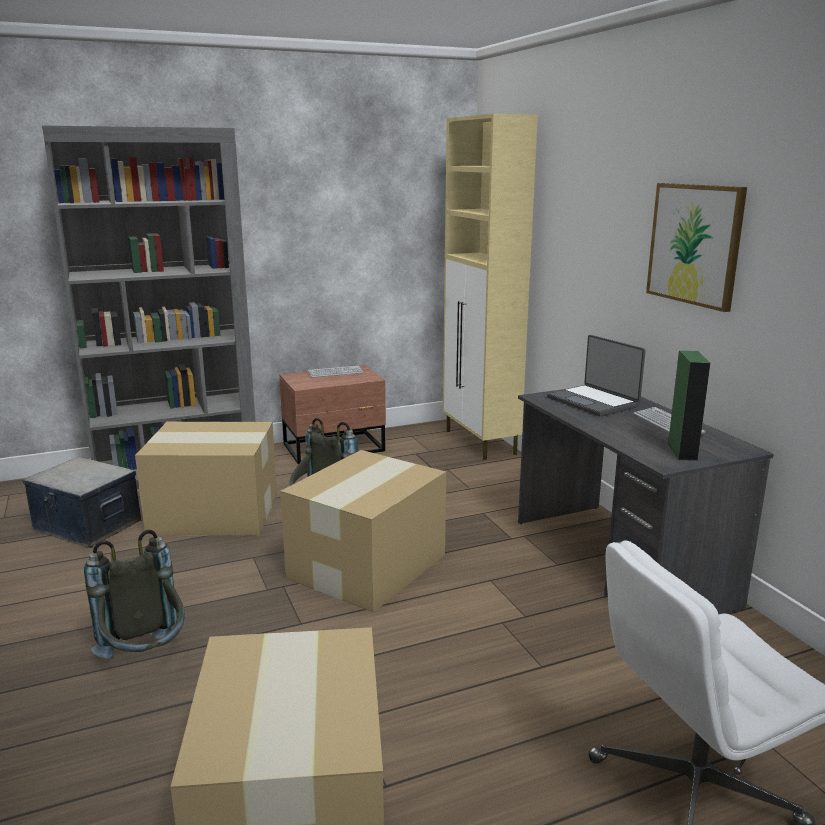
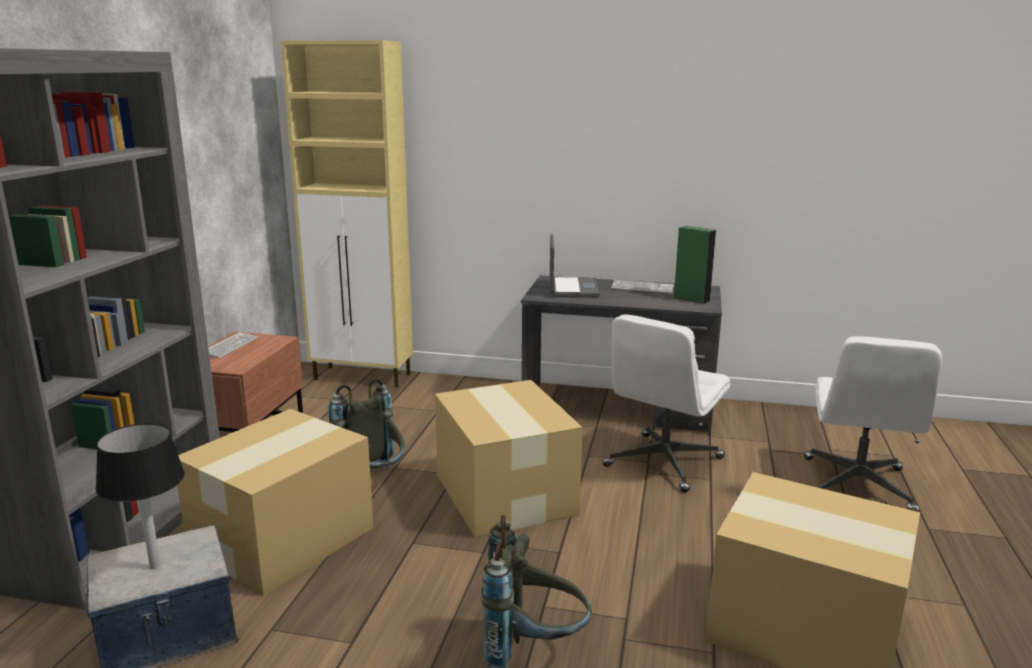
camera: 55 degrees left, 0 degrees up
(77, 474) = (154, 566): none -> black table lamp
(536, 625) = (663, 463): none -> white office chair
(593, 402) = (572, 289): laptop -> laptop turned 90 degrees counterclockwise
(695, 244) = (624, 150): picture -> none

